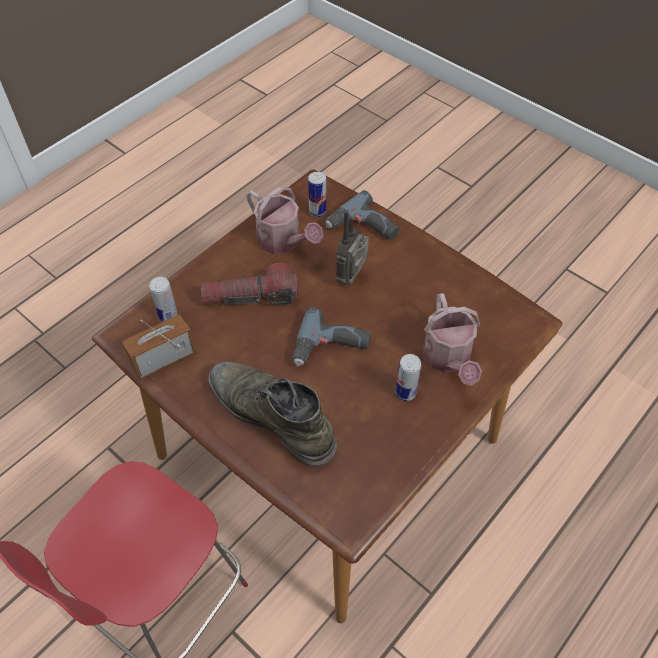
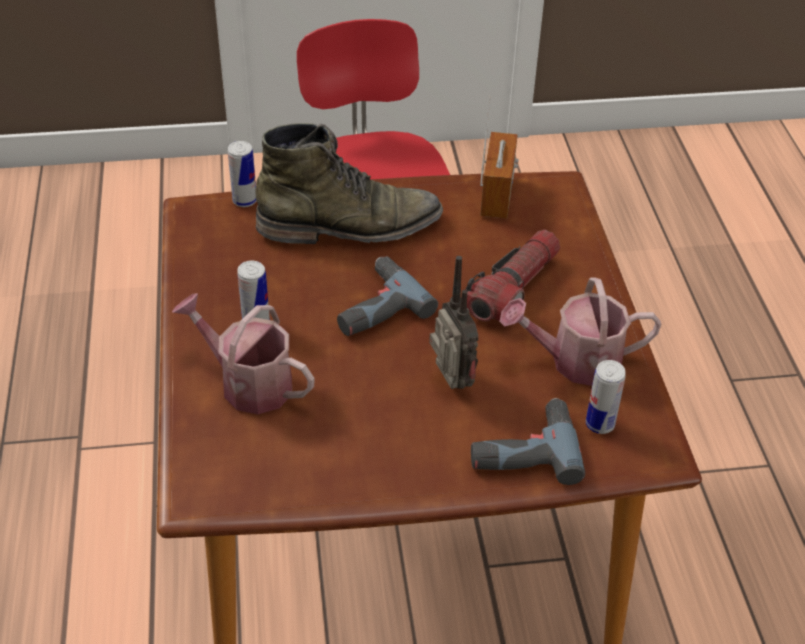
camera: 130 degrees right, 10 degrees down
(168, 316) = (551, 222): can -> can (244, 201)

